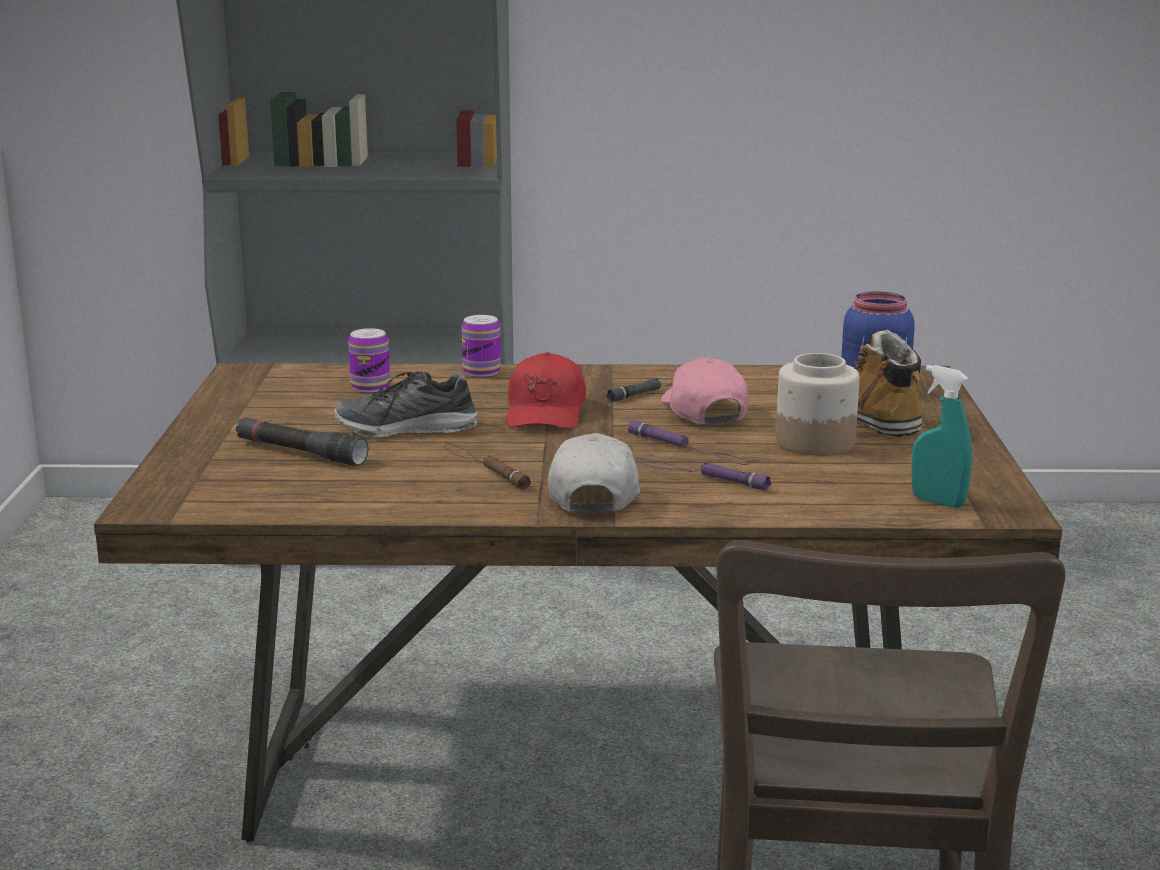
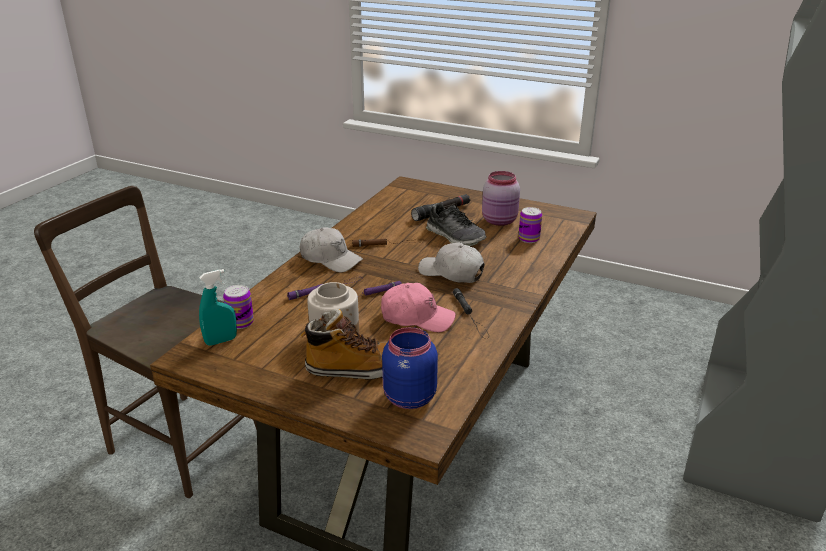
camera: 115 degrees right, 10 degrees up
(310, 410) = (500, 221): none -> pink jar
(407, 428) = (455, 236): shoe -> shoe turned 120 degrees clockwise
(481, 371) = (539, 271): can -> can (240, 322)
(546, 413) = (451, 273): red cap -> white cap

